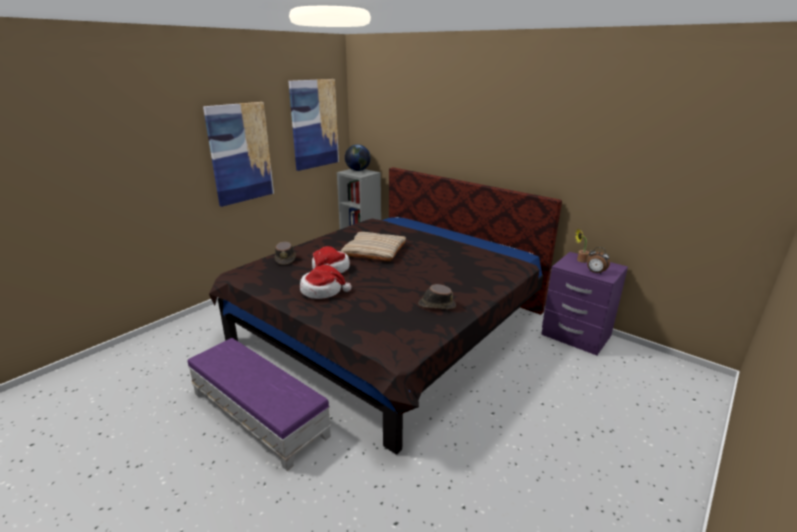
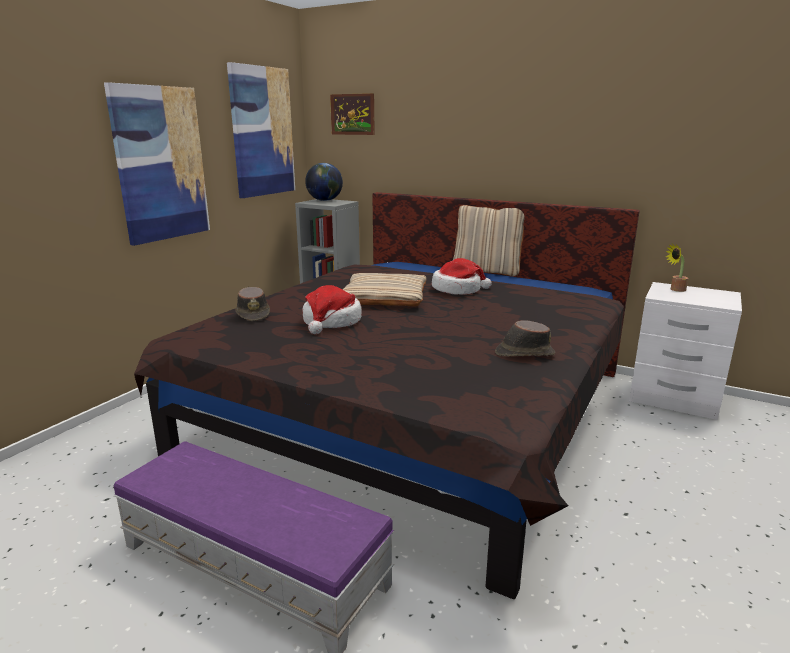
camera: 10 degrees left, 5 degrees down
(322, 290) = (336, 348): hat -> hat (458, 289)
(378, 111) = (352, 114): none -> picture
(458, 232) = (487, 271): none -> beige pillow
(575, 336) = (674, 398): purple nightstand -> white nightstand
(595, 272) = (707, 301): alarm clock -> none

